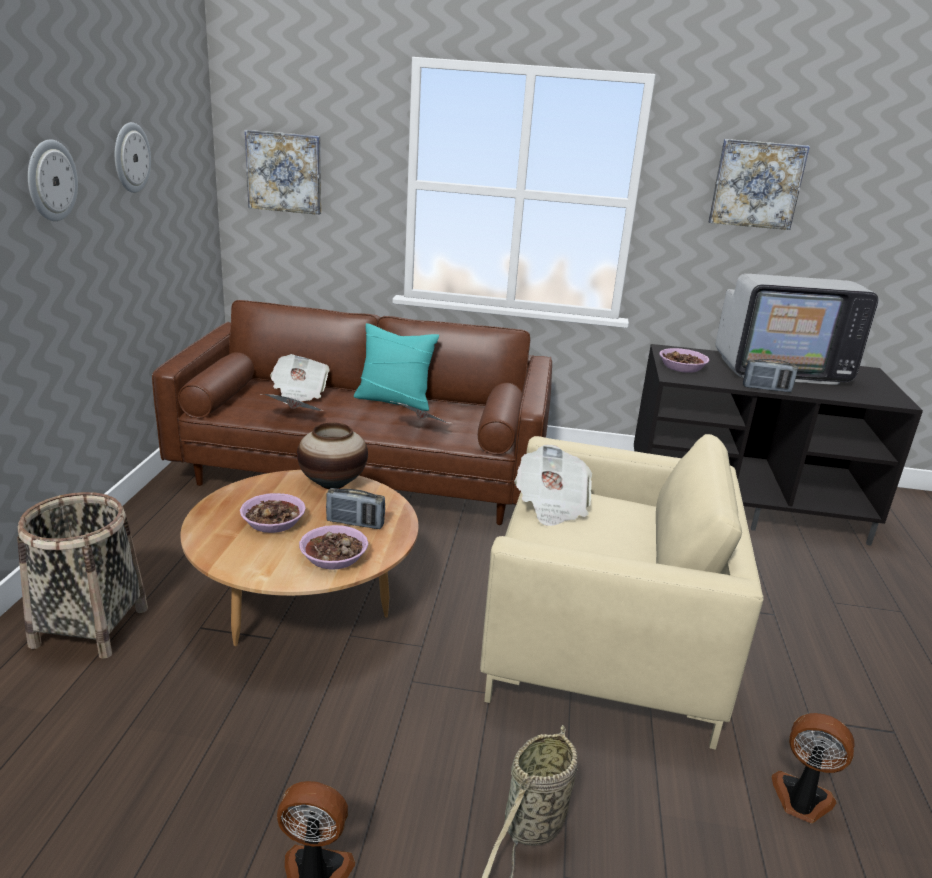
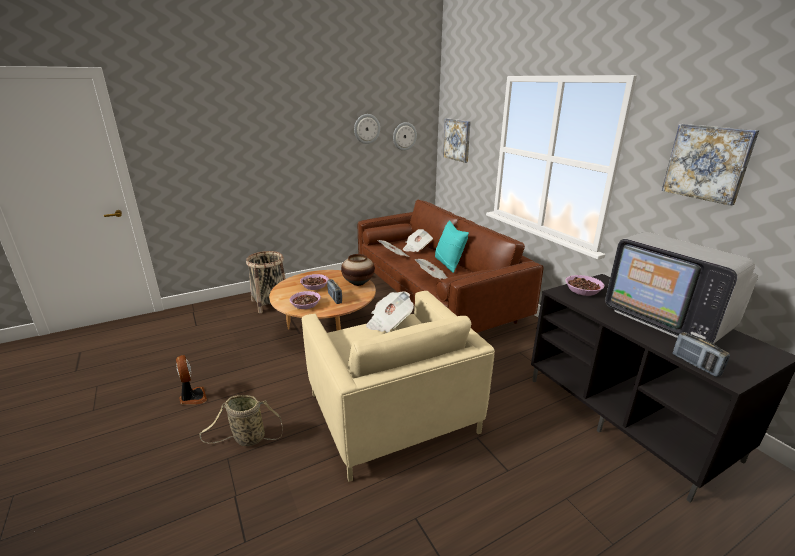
camera: 55 degrees right, 0 degrees up
(50, 180) = (312, 135): wall clock -> wall clock (404, 136)
(766, 389) = (613, 322): radio -> radio (695, 365)
(801, 800) = (337, 531): fan -> none

